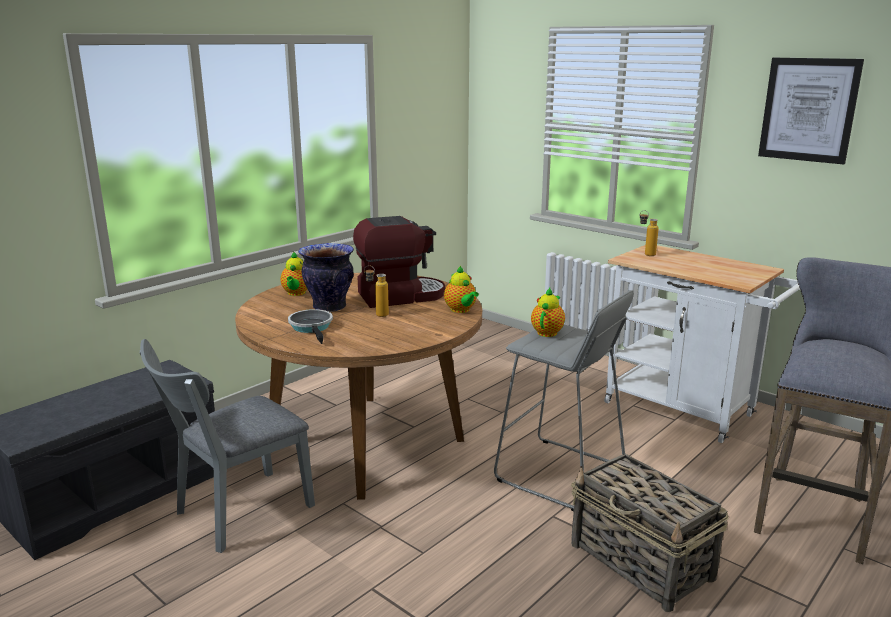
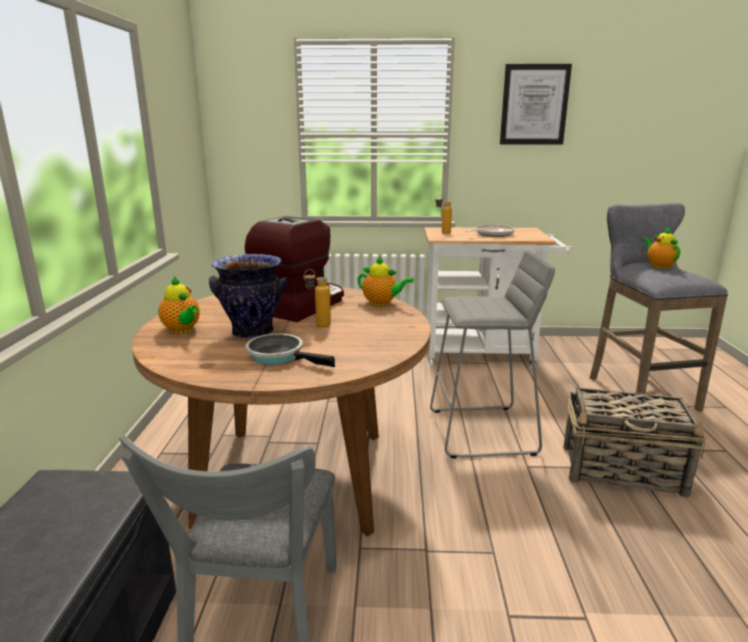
camera: 40 degrees left, 0 degrees up
(548, 332) = (466, 304): teapot -> teapot (659, 265)
(698, 266) = (492, 234): none -> frying pan

